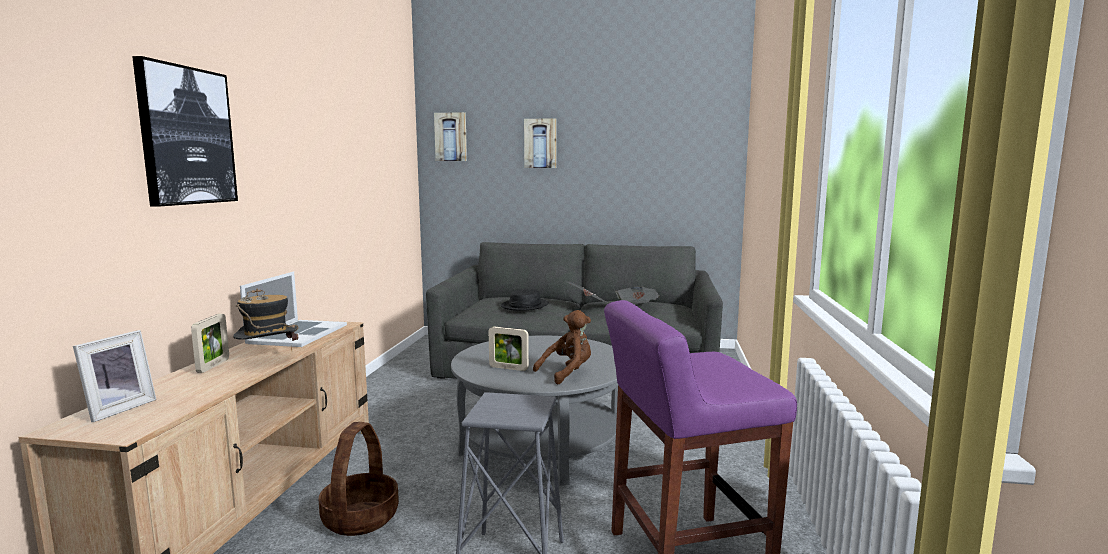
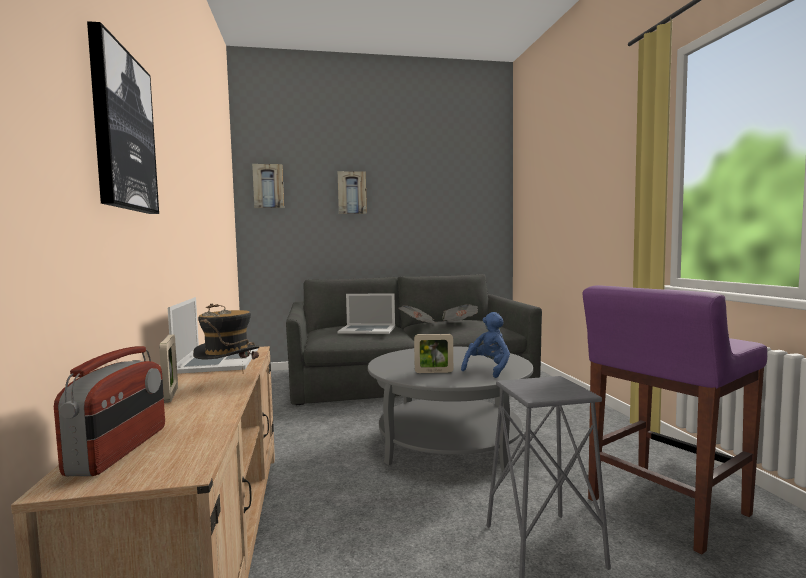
camera: 20 degrees left, 5 degrees down
(117, 409) = (120, 450): picture frame -> radio
(360, 517) = (353, 540): basket -> none
(525, 305) = (367, 330): black hat -> laptop
(567, 373) = (488, 369): brown plush toy -> blue plush toy

